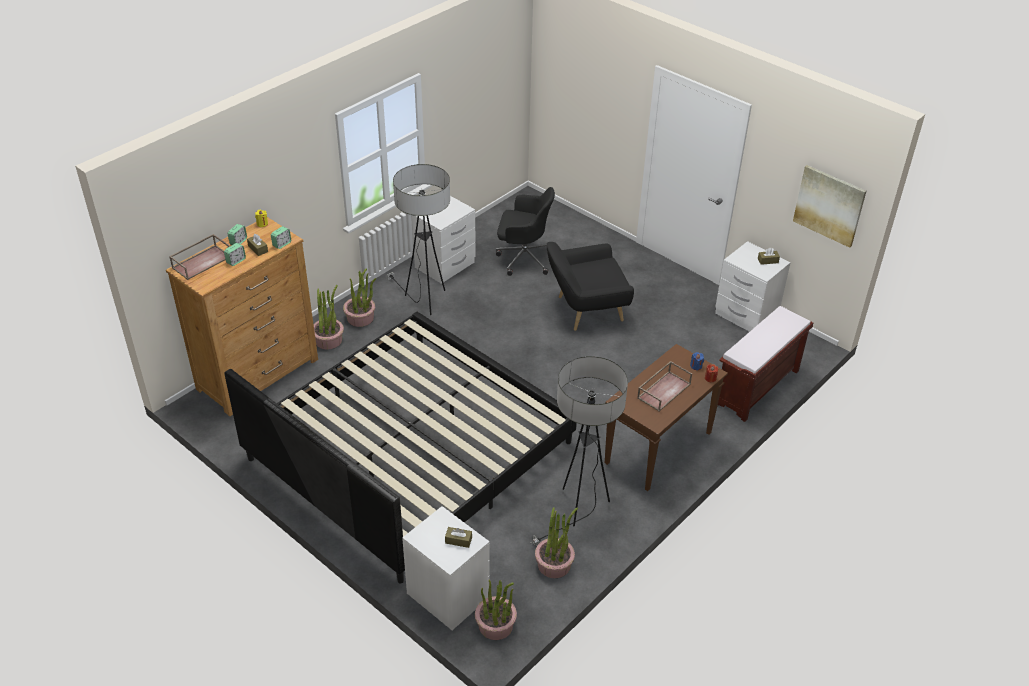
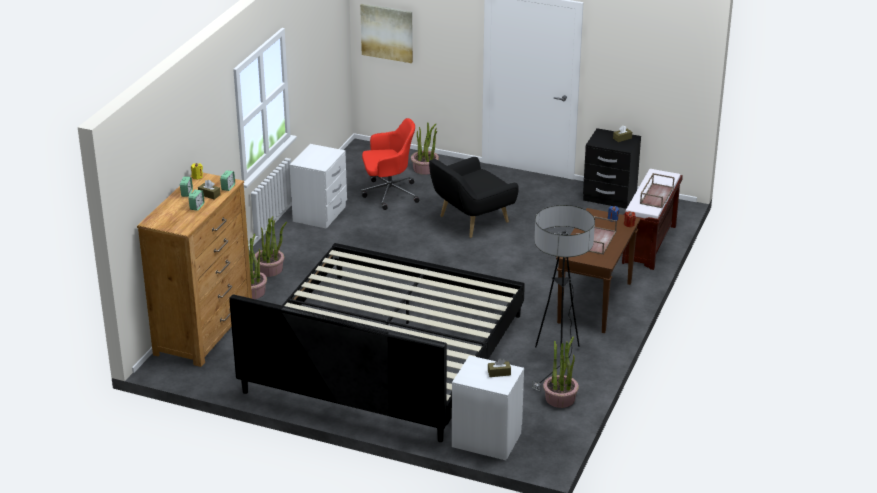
camera: 20 degrees left, 10 degrees down
(202, 262) = (166, 213): brown tray -> brown tray (656, 195)
(425, 302) = (321, 245): floor lamp -> none
(496, 625) = (539, 448): potted plant -> potted plant (425, 169)
(524, 257) = (388, 194): black office chair -> red office chair
(745, 316) = (609, 197): white nightstand -> black nightstand
(829, 205) = (669, 73): picture -> picture (387, 32)

